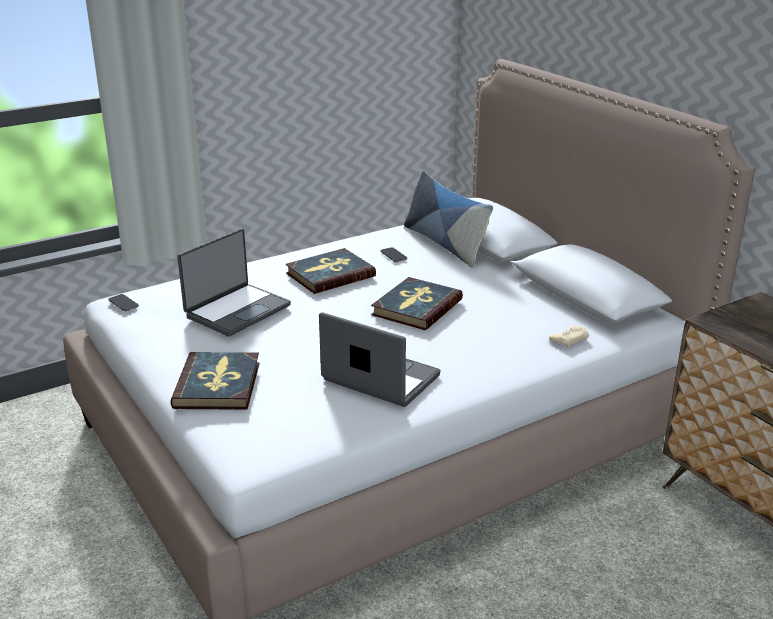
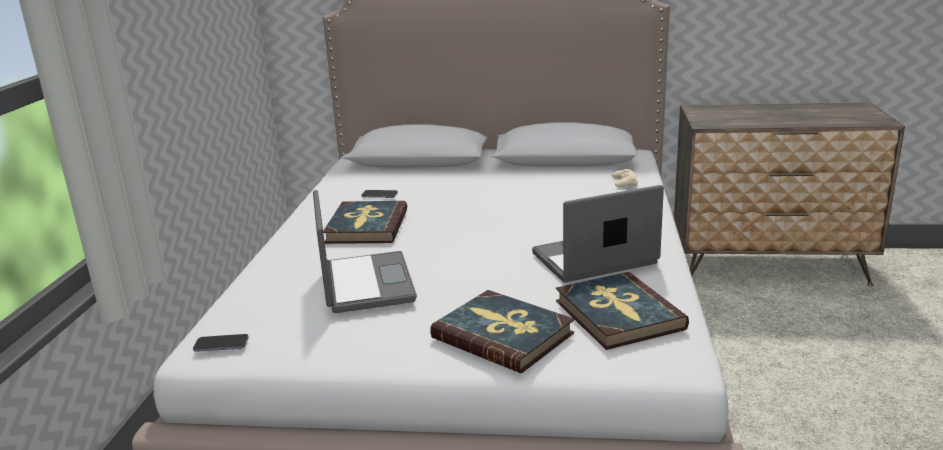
camera: 50 degrees left, 5 degrees down
(416, 307) = (491, 212): book -> book (618, 315)
(445, 244) = (396, 173): pillow -> none

